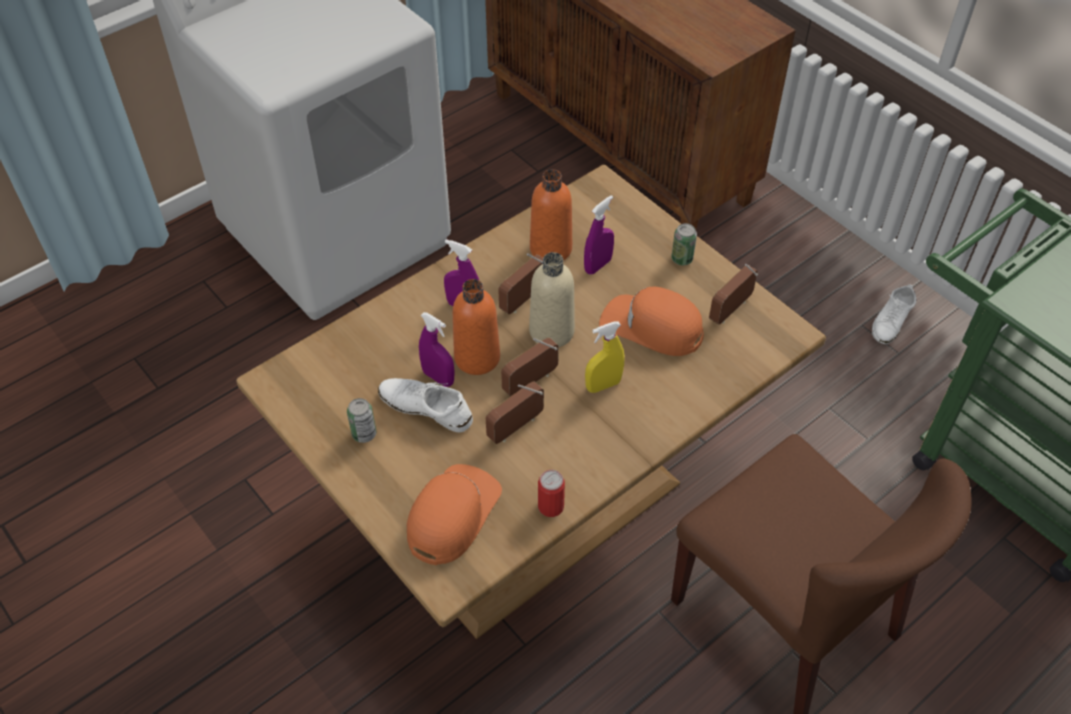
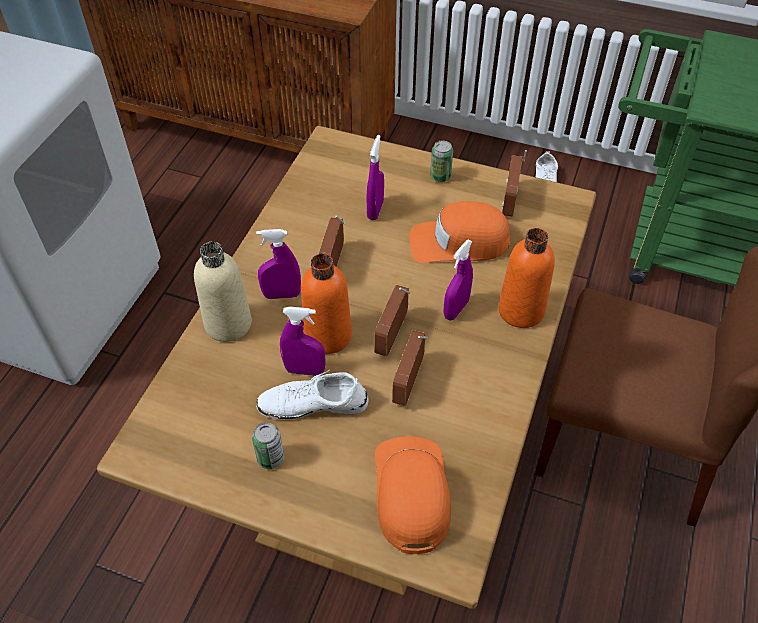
camera: 30 degrees left, 0 degrees up
(550, 249) = (324, 212): orange bottle -> orange bottle (521, 310)
(551, 331) = (377, 282): beige bottle -> beige bottle (228, 324)
(551, 506) = (492, 438): can -> none
(603, 385) = (456, 309): yellow spray bottle -> purple spray bottle

